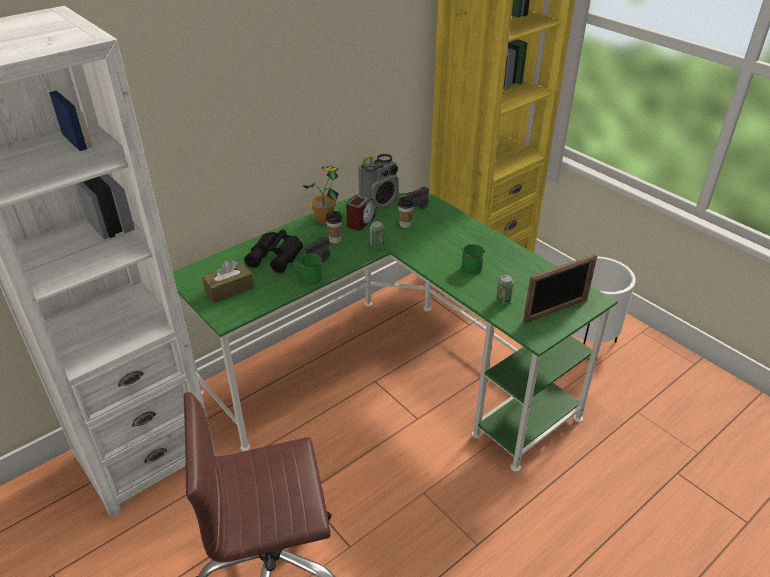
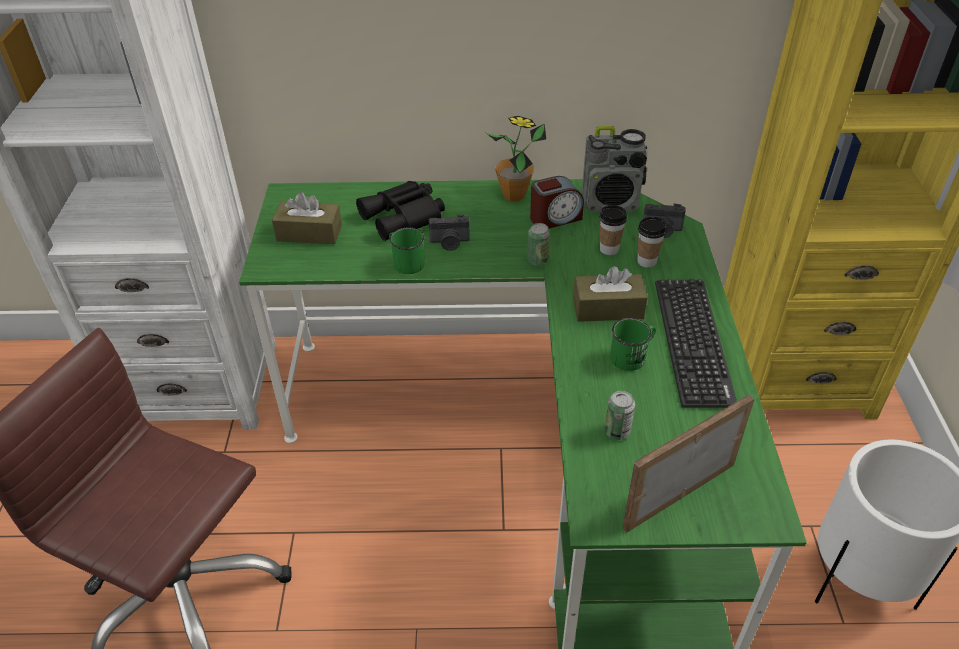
camera: 40 degrees right, 5 degrees up
(335, 240) = (494, 228): cup -> cup (646, 261)
(437, 251) = (608, 308): none -> brown tissue box
(489, 247) = (692, 341): none -> keyboard
(555, 310) = (678, 495): picture frame -> picture frame turned 135 degrees clockwise

